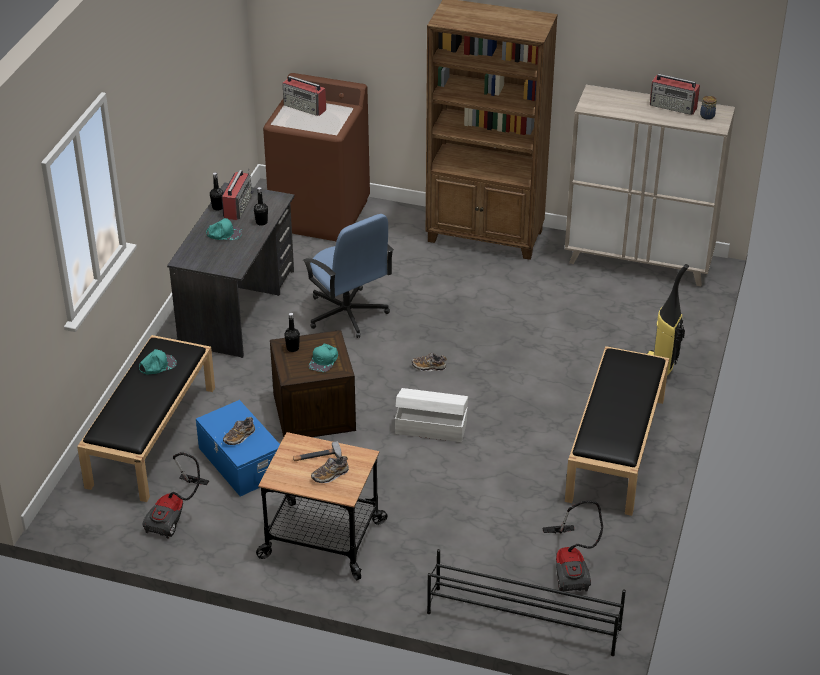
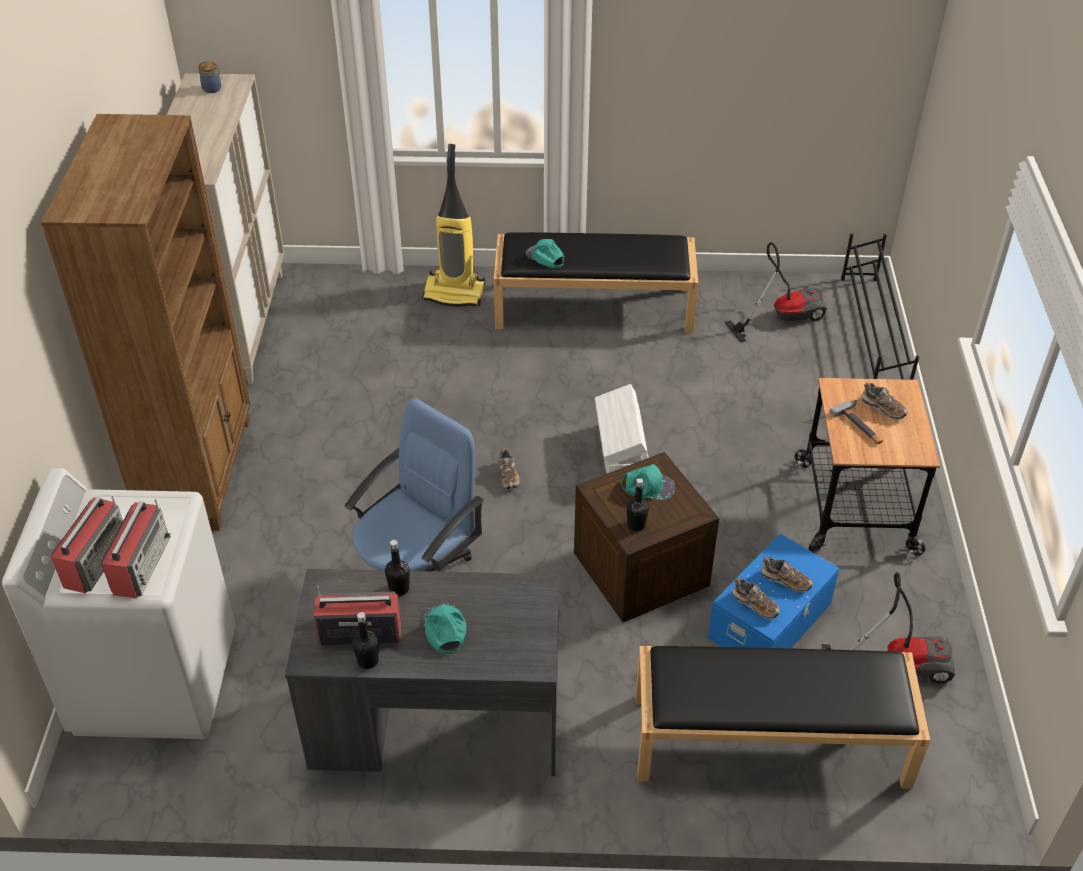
camera: 105 degrees left, 5 degrees up
(157, 365) = (723, 687): turquoise cap -> turquoise cap (545, 257)
(227, 417) = (755, 604): none -> shoe
(320, 214) = (155, 680): brown washing machine -> white washing machine
(673, 106) = (191, 112): radio -> radio (142, 564)

